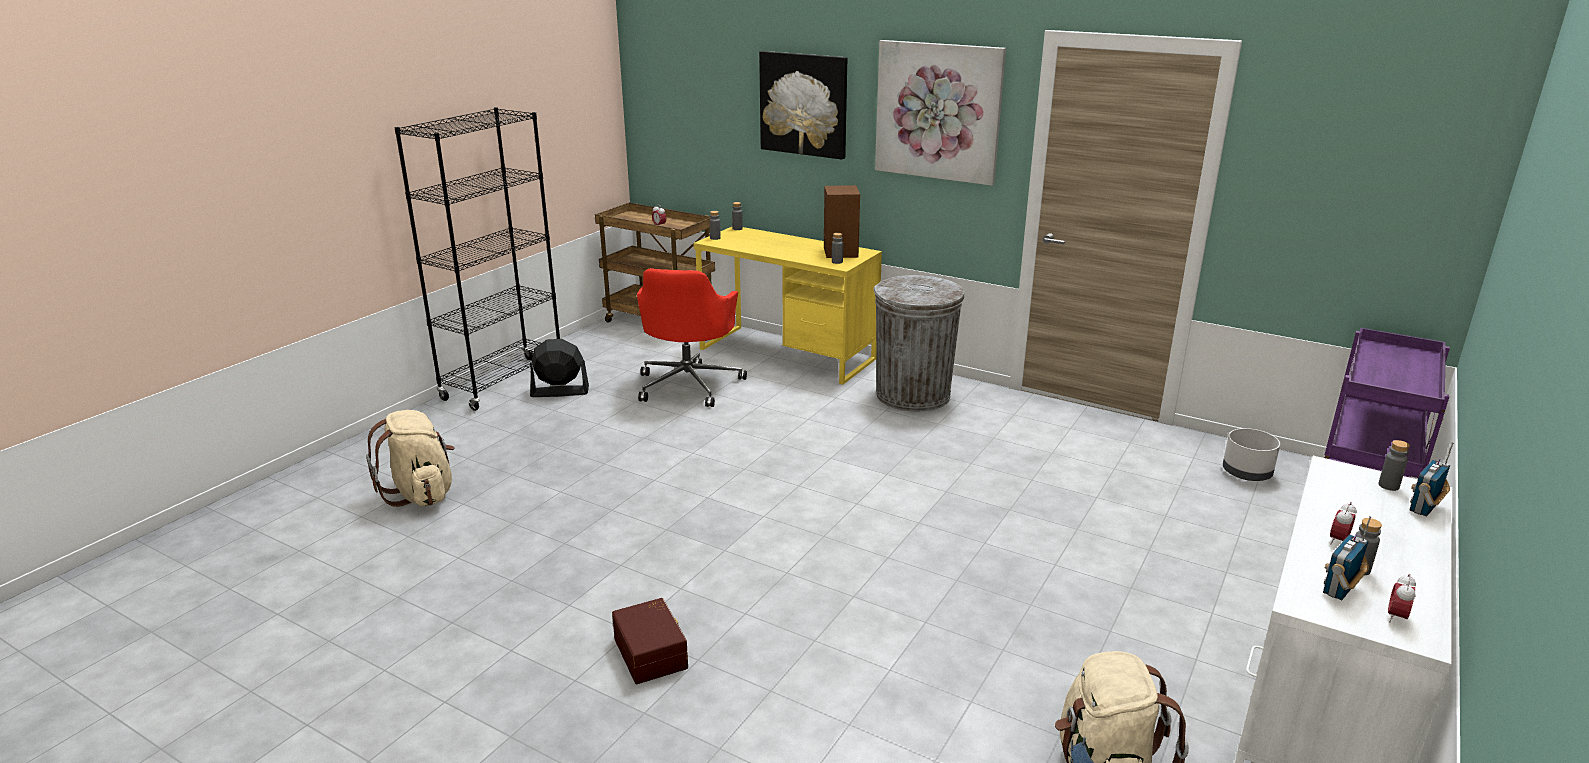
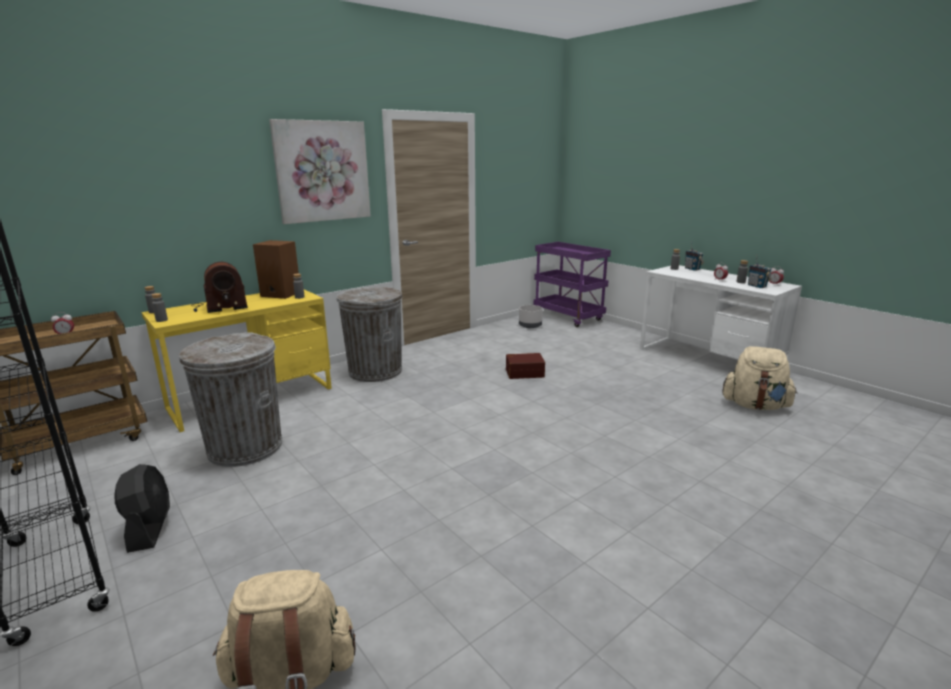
camera: 70 degrees left, 5 degrees down
(559, 391) = (149, 528): black fan -> black fan turned 150 degrees clockwise
(652, 652) = (657, 524): brown storage box -> brown storage box (524, 372)
(689, 384) = (245, 447): red office chair -> grey trash can
(771, 243) = (219, 307): none -> radio
(804, 104) = (201, 180): picture -> none

